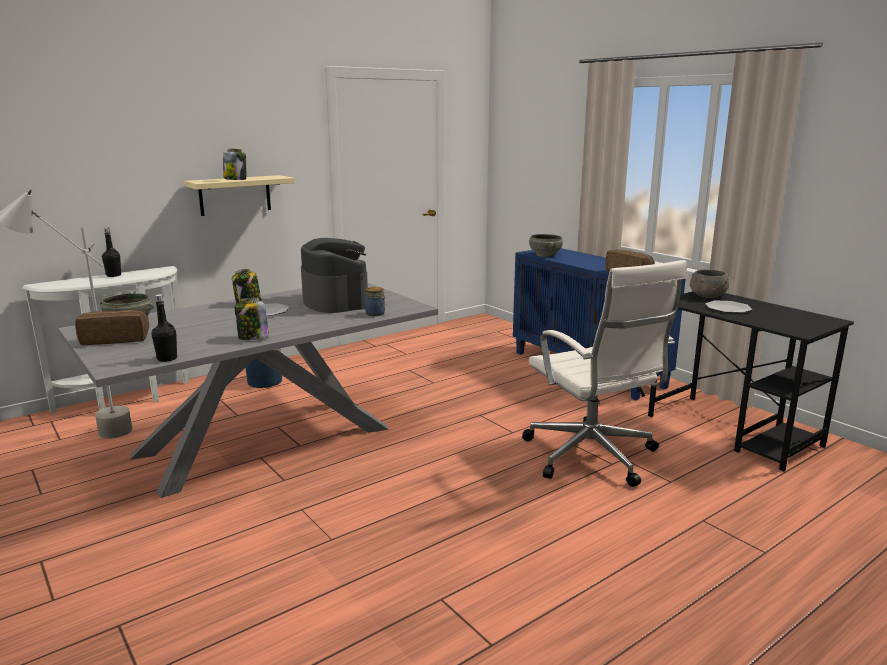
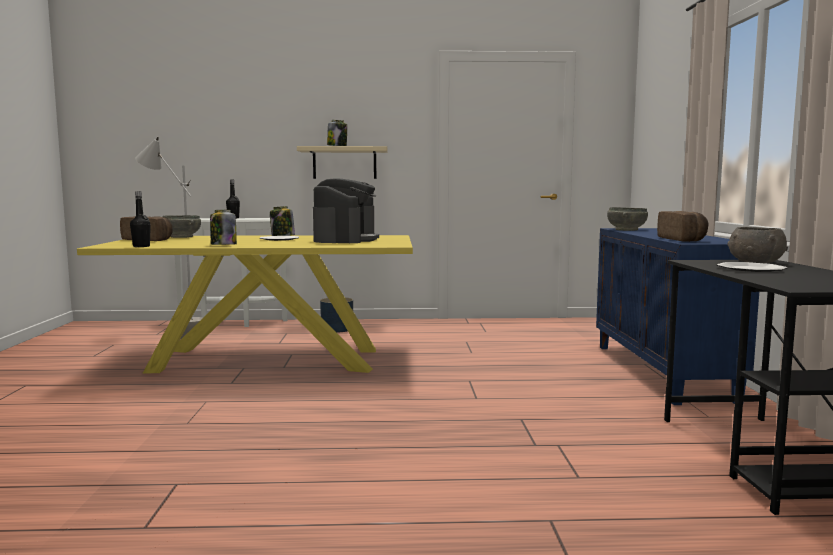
camera: 35 degrees right, 10 degrees down
(267, 441) = (267, 360): grey dining table -> yellow dining table
(376, 314) = (350, 245): jar -> none
(592, 457) = (523, 434): white office chair -> none

